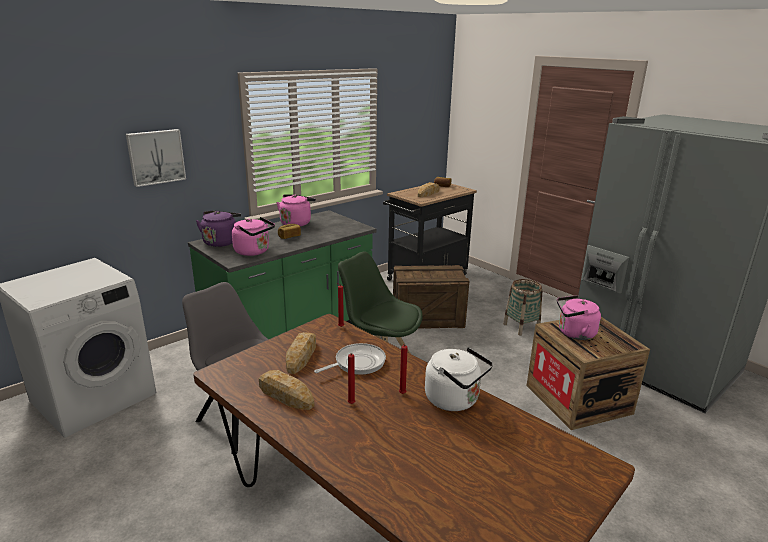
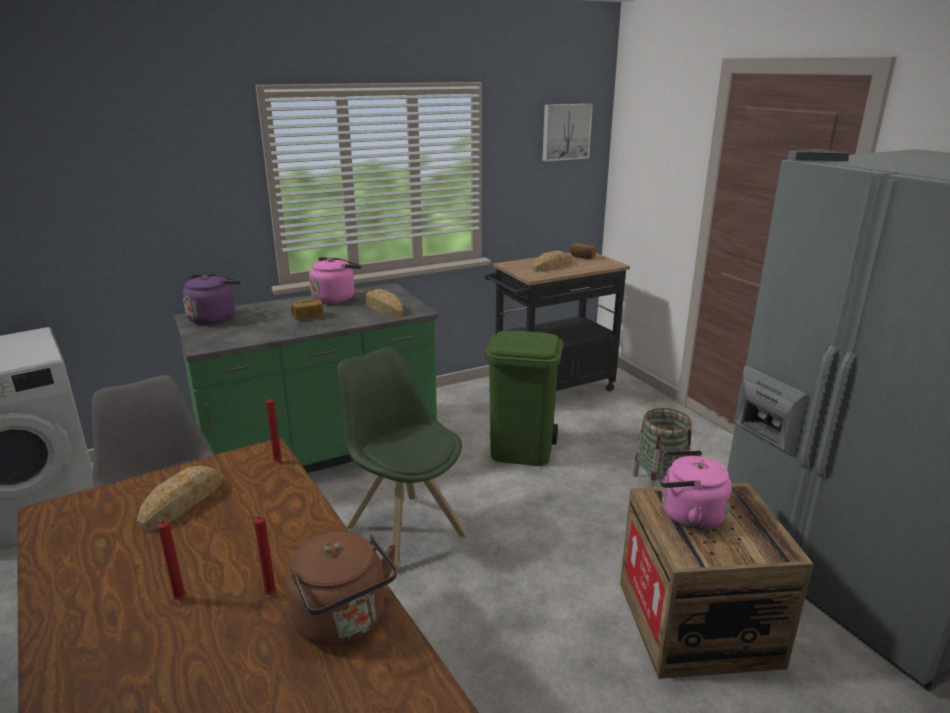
camera: 15 degrees right, 0 degrees up
(156, 157) = (134, 198): picture -> picture (565, 132)
(254, 252) = (241, 335): pink kettle -> none
(285, 395) = (102, 566): bread -> bread (383, 308)
(357, 363) = (249, 527): frying pan -> none
(428, 318) = (522, 451): crate -> green trash can
(455, 400) = (344, 622): white kettle -> brown kettle

